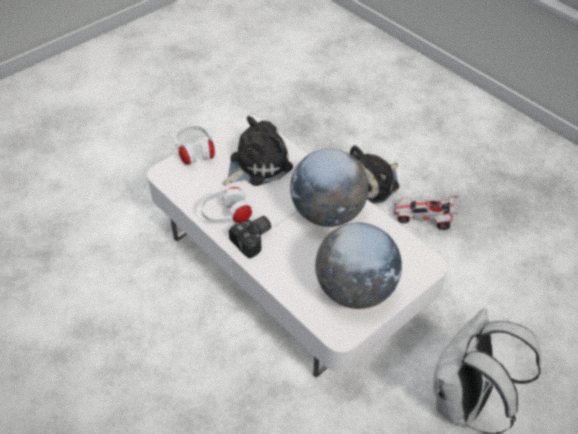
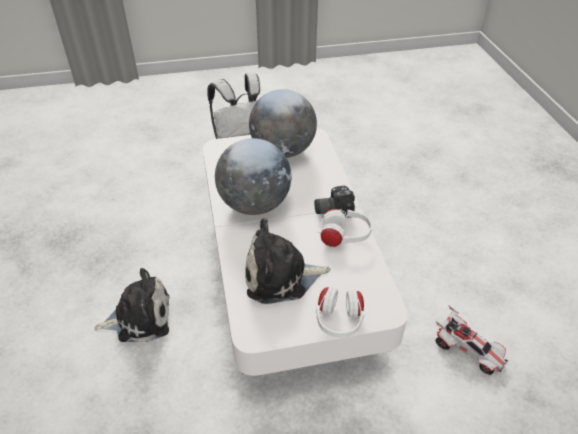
camera: 150 degrees left, 5 degrees down
(423, 218) = (138, 262): toy car -> toy car (467, 350)

